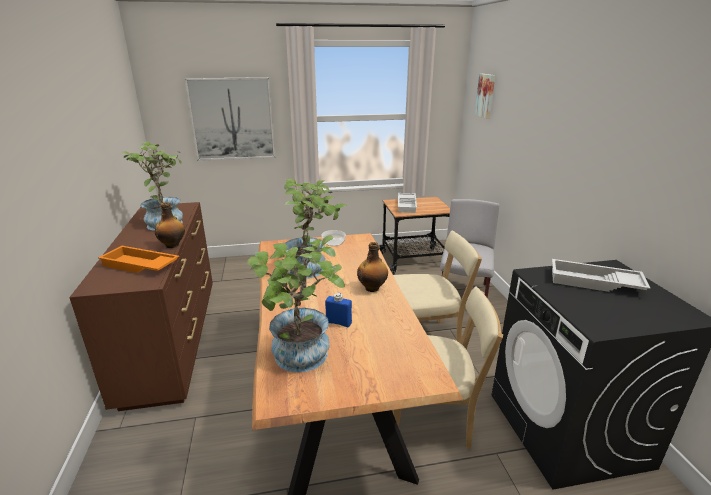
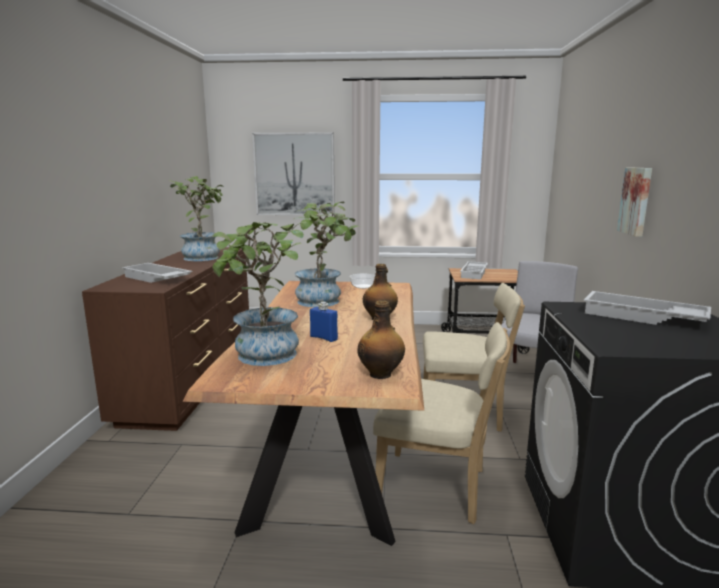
camera: 15 degrees right, 10 degrees down
(139, 266) = (156, 279): orange tray -> white tray
(173, 245) = (196, 269): bottle -> bottle (381, 374)
(486, 95) = (571, 148): picture -> picture (636, 201)

